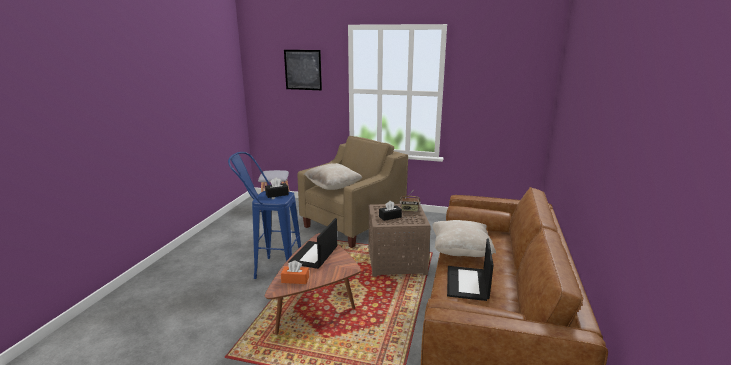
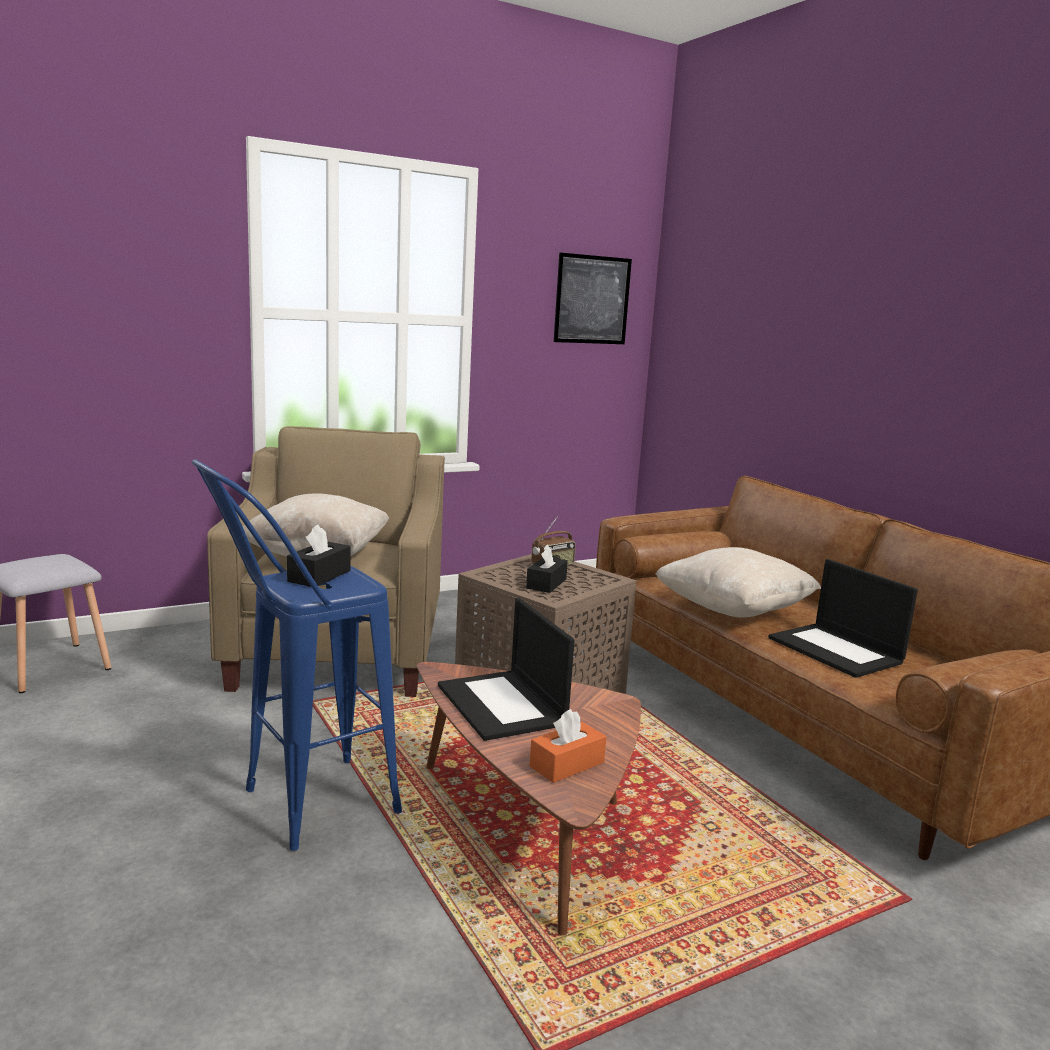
camera: 45 degrees left, 5 degrees down
(303, 70) = (106, 249): picture -> picture (592, 300)

